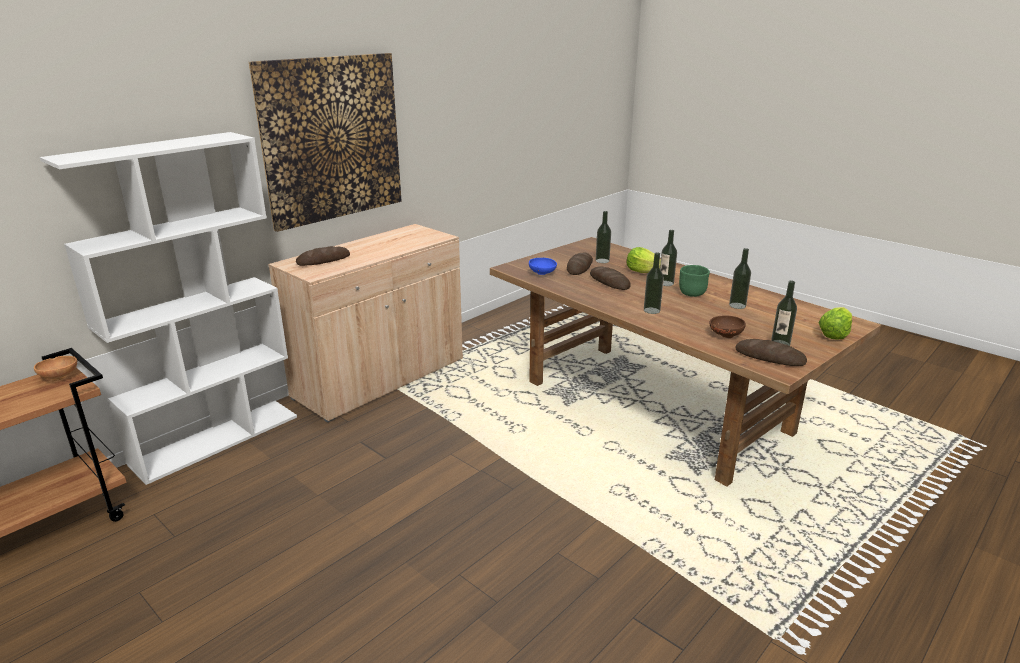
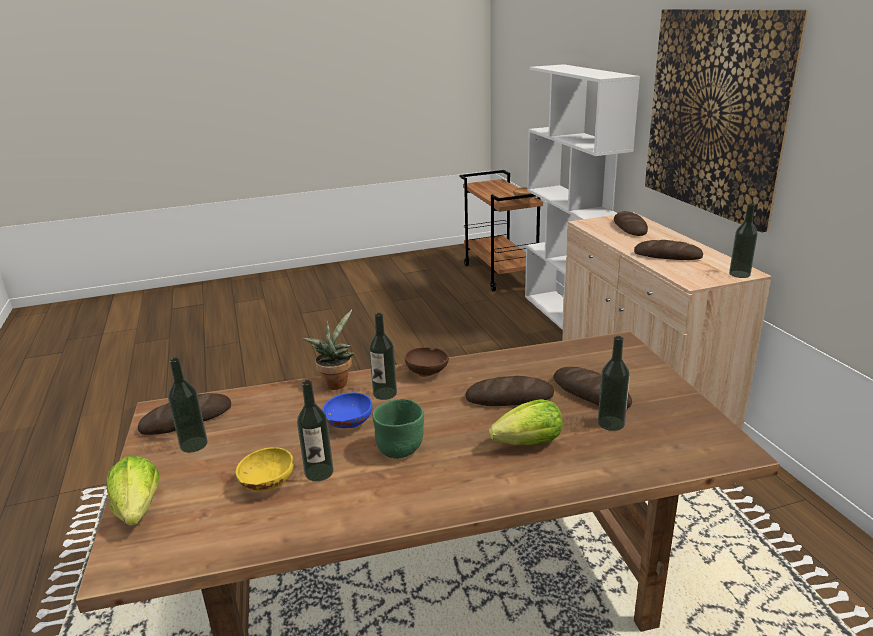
camera: 120 degrees right, 0 degrees up
(392, 245) = (667, 255): none -> bread
(542, 274) = (579, 358): blue bowl -> blue bowl (348, 424)
(662, 327) = (336, 382): none -> potted plant
(666, 283) = (462, 445): bottle -> bottle (739, 274)
(725, 335) = (265, 415): brown bowl -> brown bowl (428, 372)
(765, 313) = (267, 484): none -> yellow bowl

